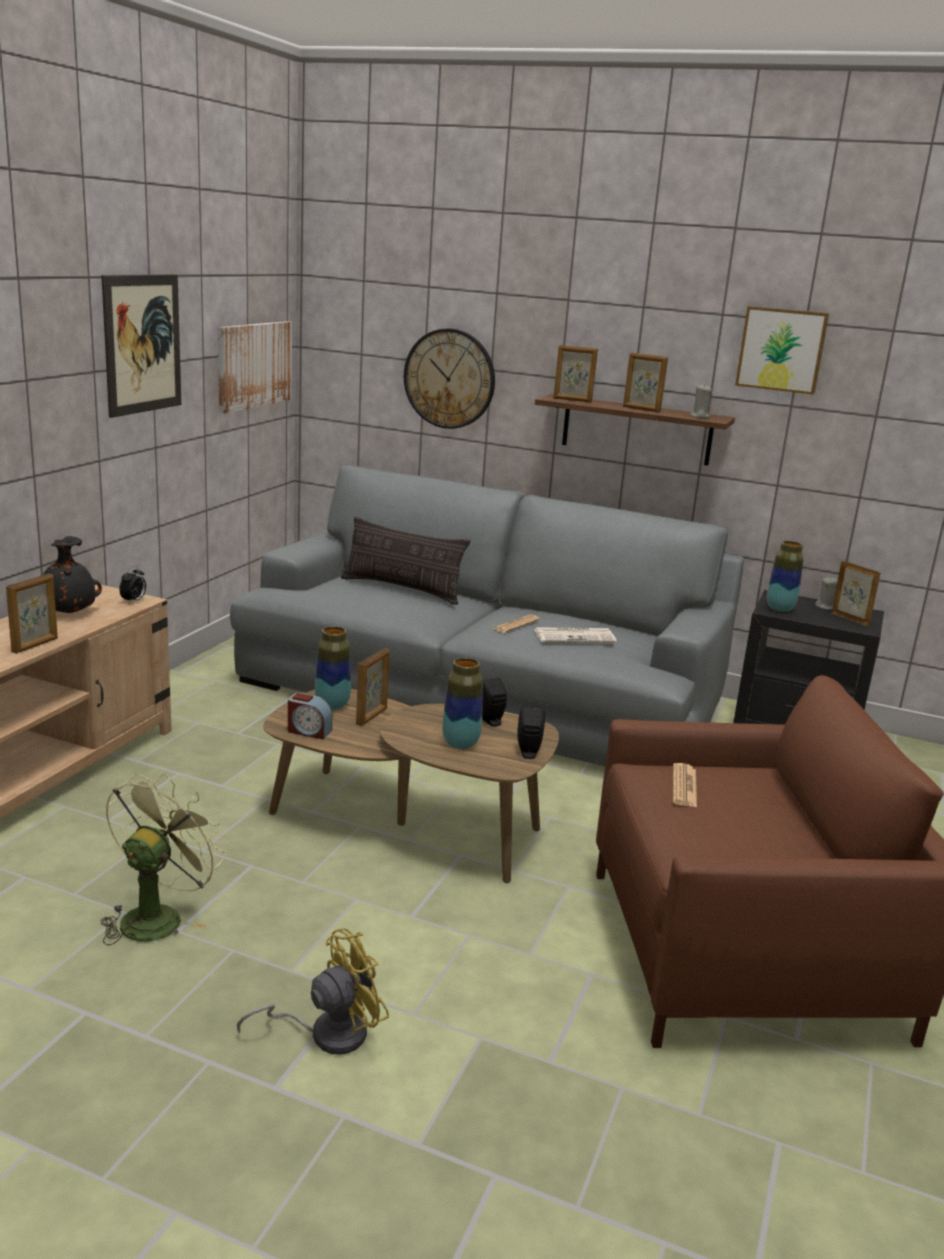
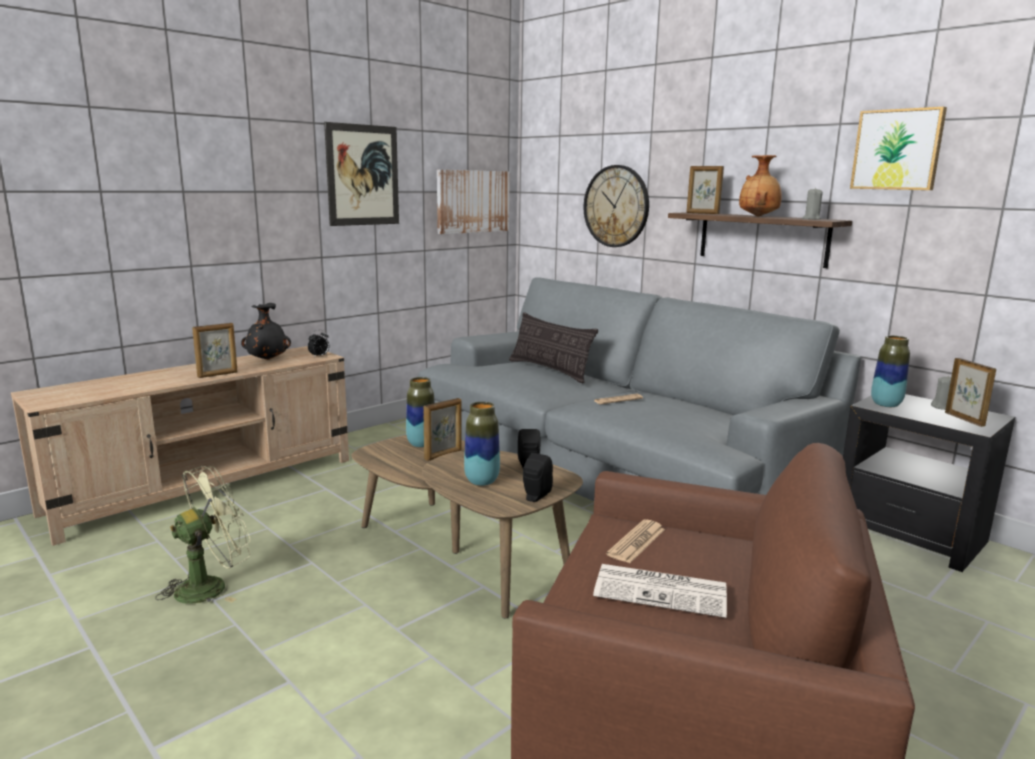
camera: 25 degrees right, 5 degrees down
(308, 731) = (382, 459): alarm clock -> none
(327, 1033) = (237, 712): yellow fan -> none
(575, 636) = (663, 412): newspaper -> newspaper (662, 591)
(641, 409) = (759, 216): picture frame -> brown vase

